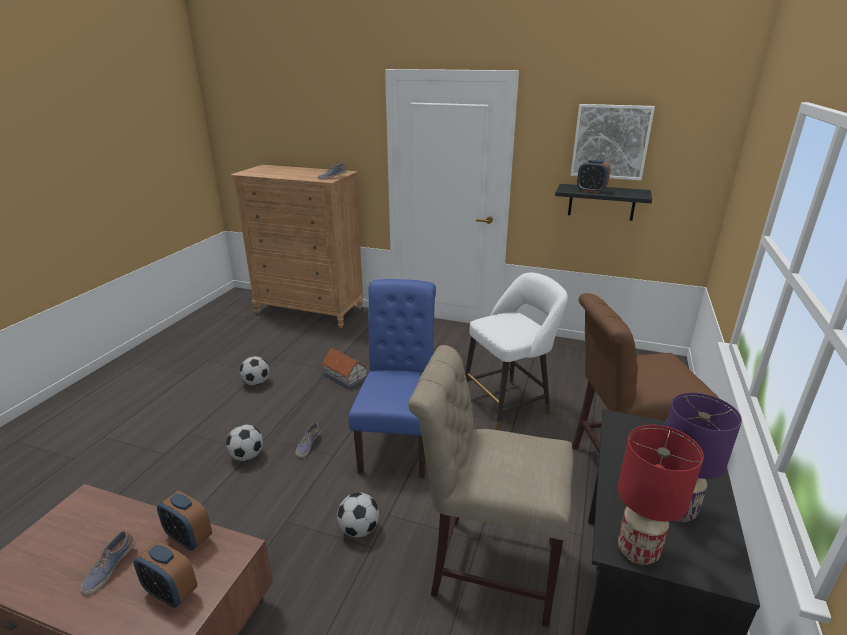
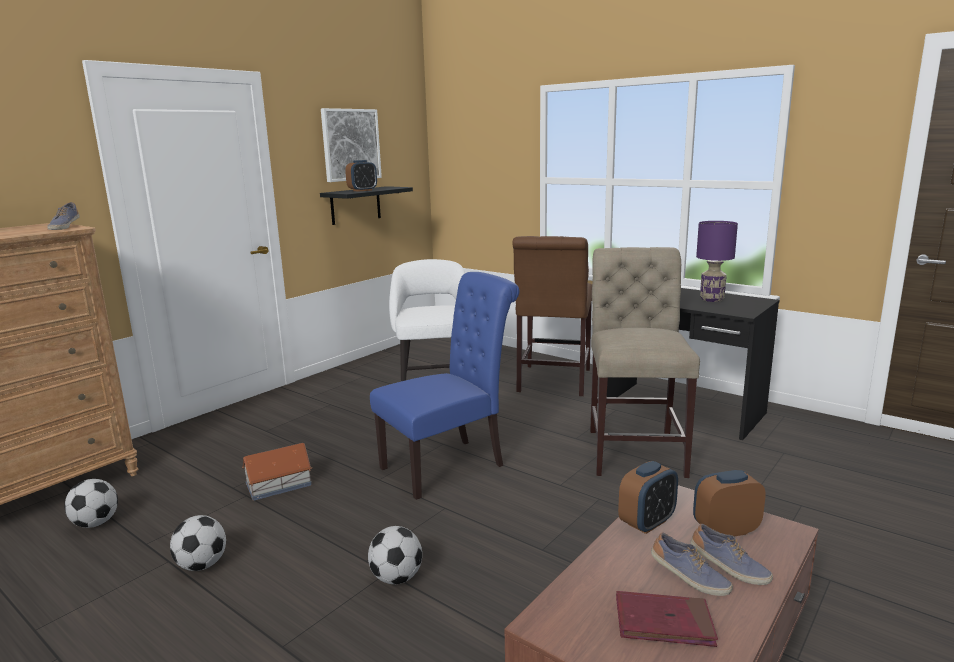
camera: 70 degrees left, 10 degrees down
(64, 556) = (664, 622): none -> red book
(171, 593) = (725, 530): alarm clock -> alarm clock turned 150 degrees counterclockwise
(308, 445) = (411, 525): shoe -> shoe (728, 568)
(359, 530) = (574, 503): football -> football (96, 523)
(398, 441) = (449, 465): blue chair -> blue chair turned 120 degrees clockwise
(487, 565) = (635, 449): beige chair -> beige chair turned 150 degrees clockwise
(636, 551) = (745, 310): red table lamp -> none

